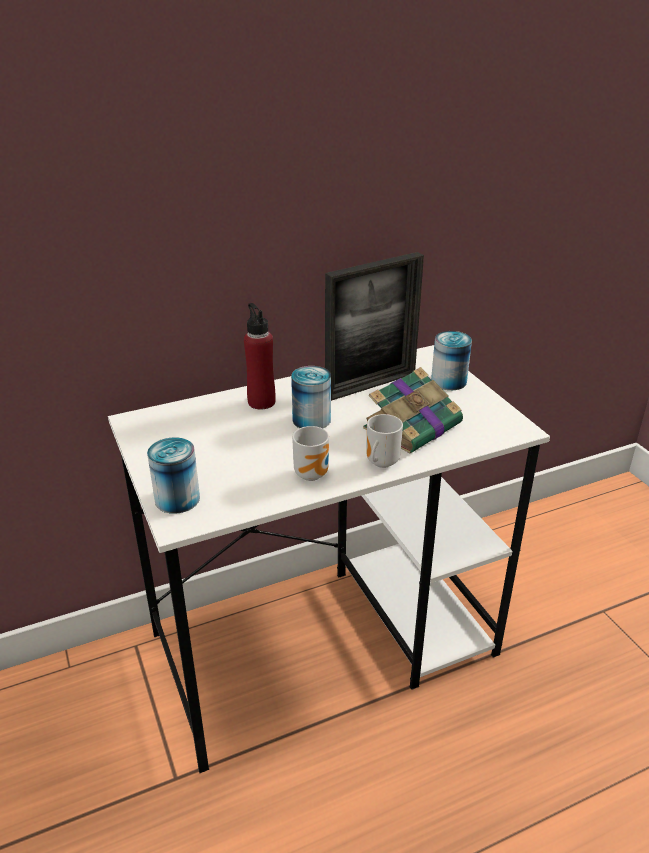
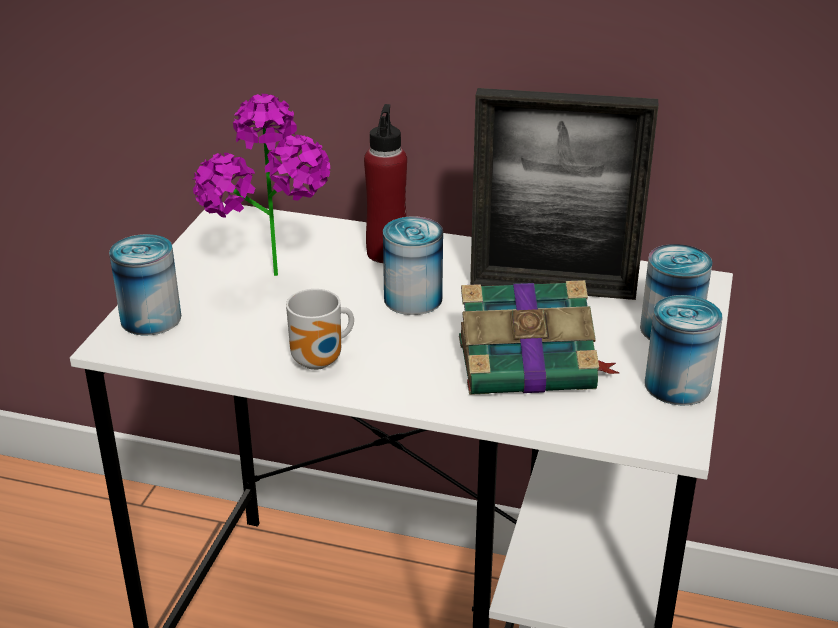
camera: 40 degrees right, 0 degrees up
(227, 447) = (275, 287): none -> potted plant
(380, 463) = (415, 388): mug -> none
(487, 405) = (677, 385): none -> can

